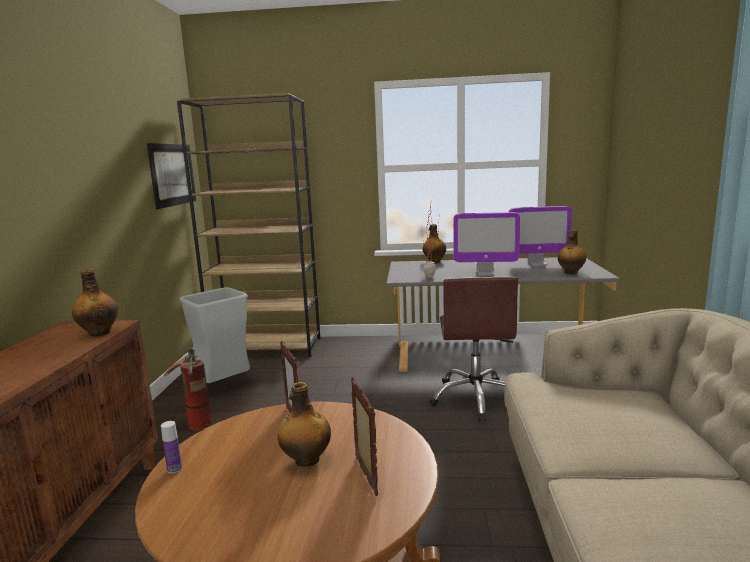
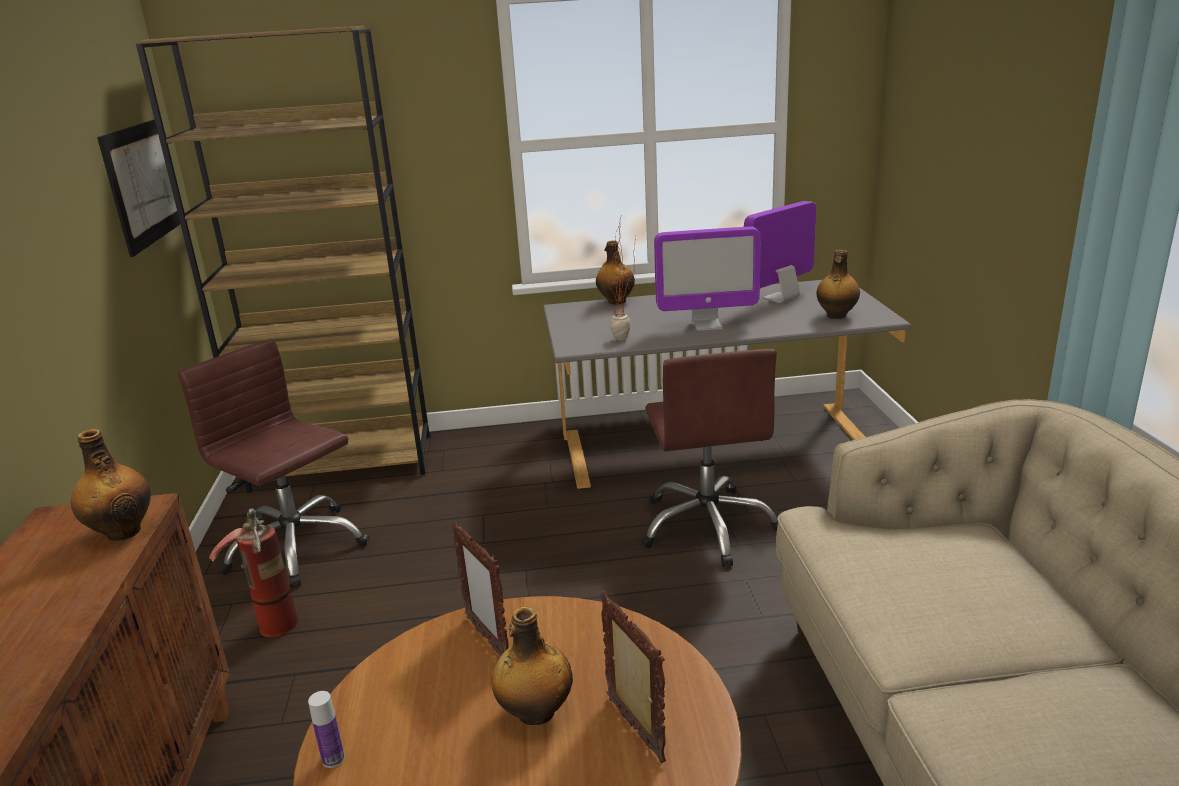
camera: 10 degrees left, 10 degrees up
(224, 386) = (295, 547): grey trash can -> brown office chair
(537, 264) = (780, 298): monitor -> monitor turned 150 degrees clockwise

